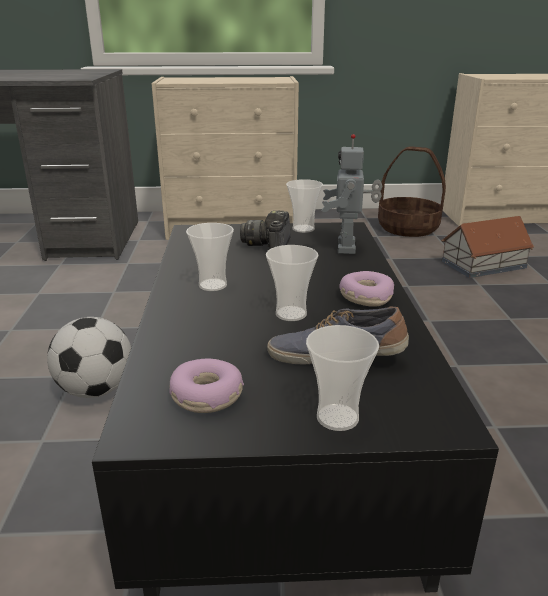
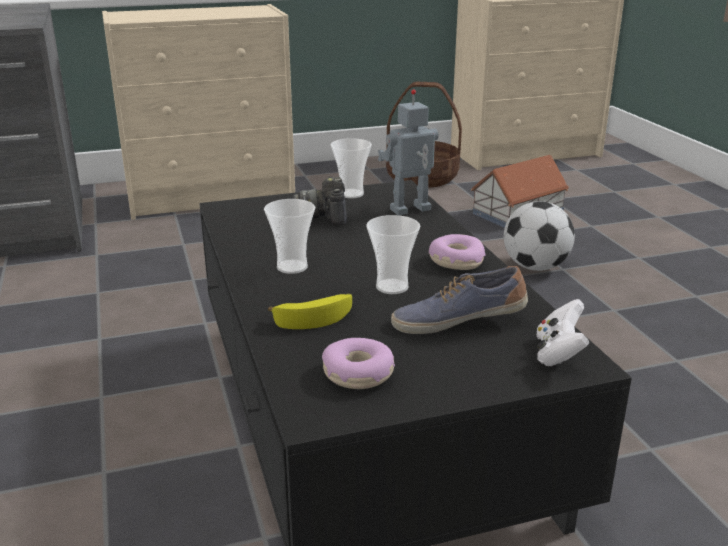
camera: 15 degrees left, 0 degrees up
(96, 390) = (139, 408): football -> football (535, 267)
(203, 333) = (315, 317): none -> banana
(337, 417) = (488, 374): cup -> none
(348, 247) = (411, 210): toy robot -> toy robot turned 75 degrees clockwise
(424, 407) = (558, 354): none -> white game controller

